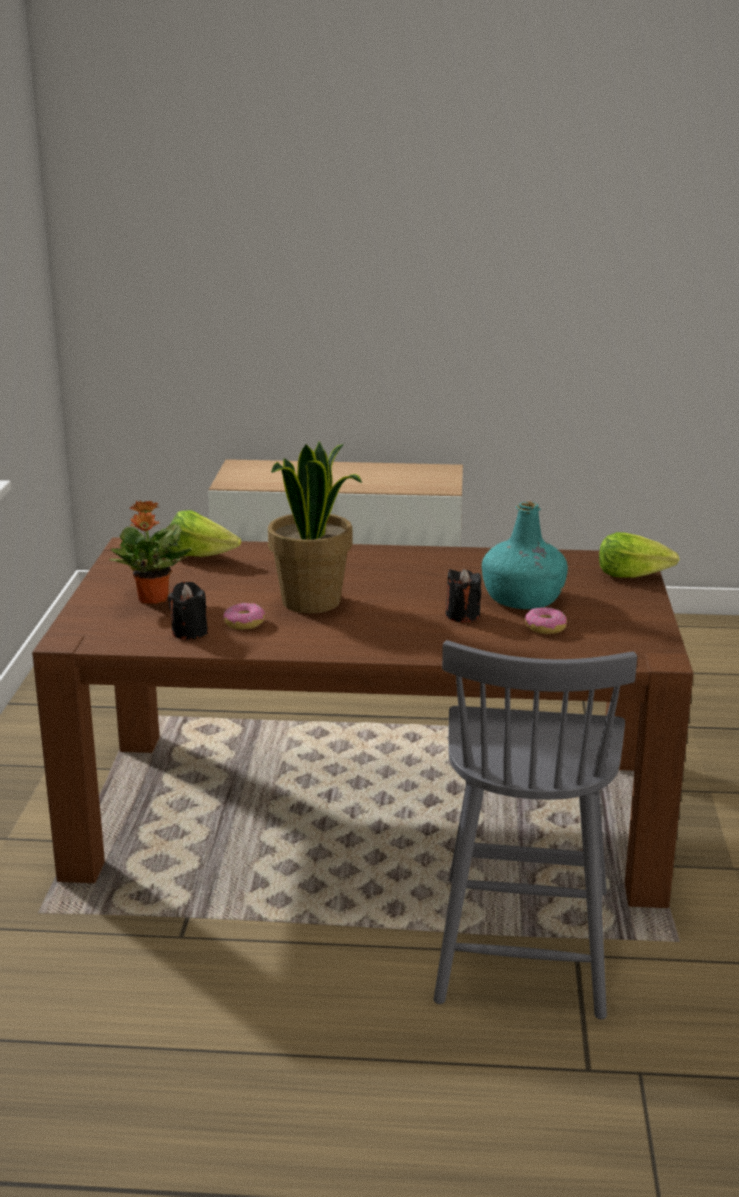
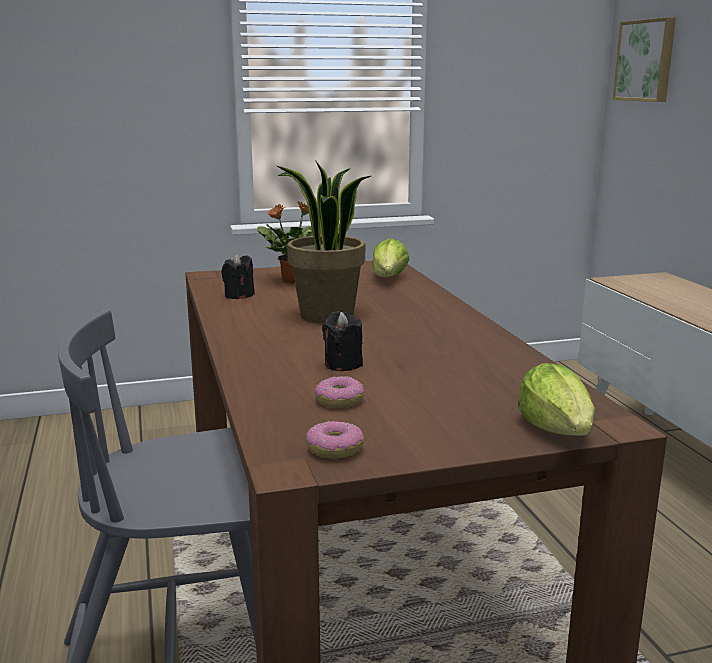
camera: 70 degrees right, 5 degrees down
(126, 235) = (646, 60): none -> picture
(244, 623) = (266, 305): donut -> donut (335, 449)
(524, 599) = (413, 384): turquoise bottle -> none

